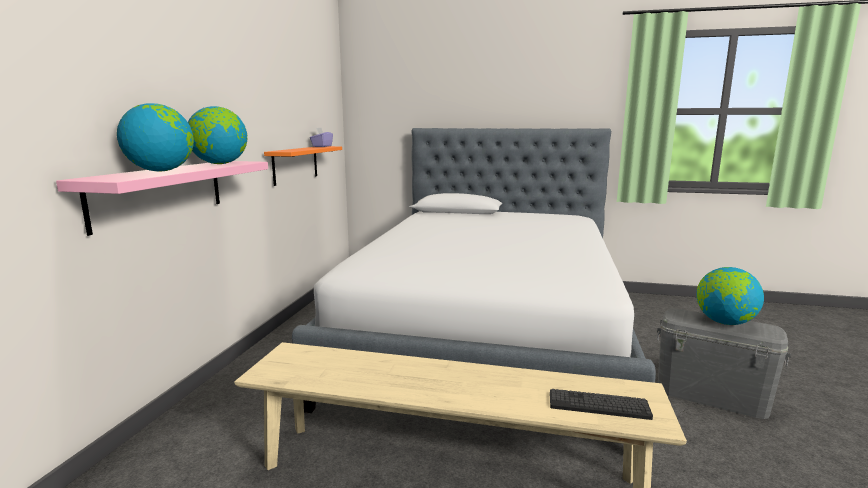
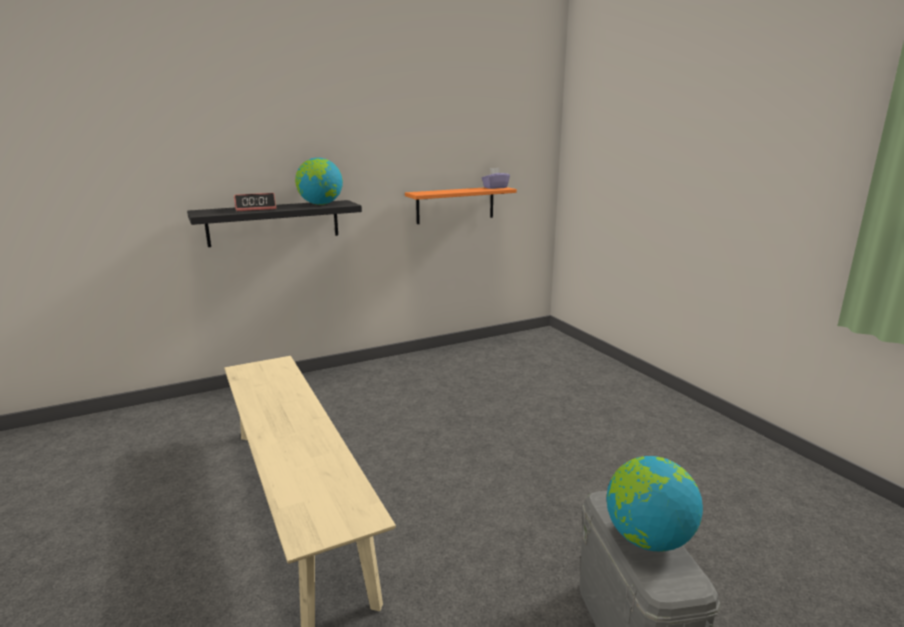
camera: 50 degrees right, 5 degrees up
(160, 193) = (274, 223): pink shelf -> black shelf
(161, 171) = (255, 208): globe -> alarm clock
(486, 335) = (538, 435): bed -> none
(598, 405) = (312, 500): keyboard -> none

